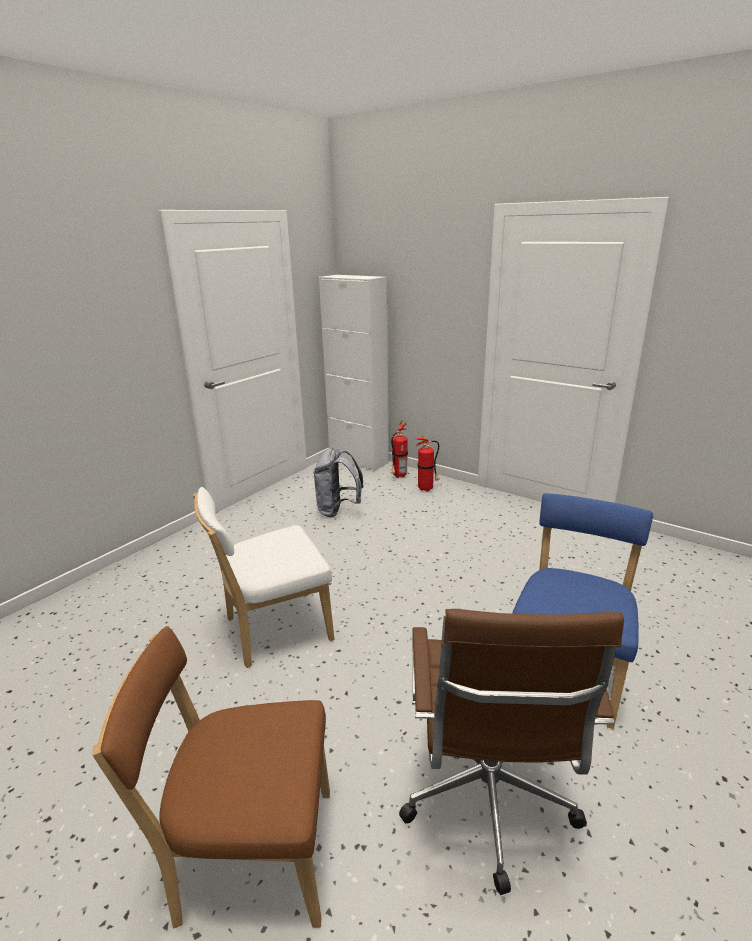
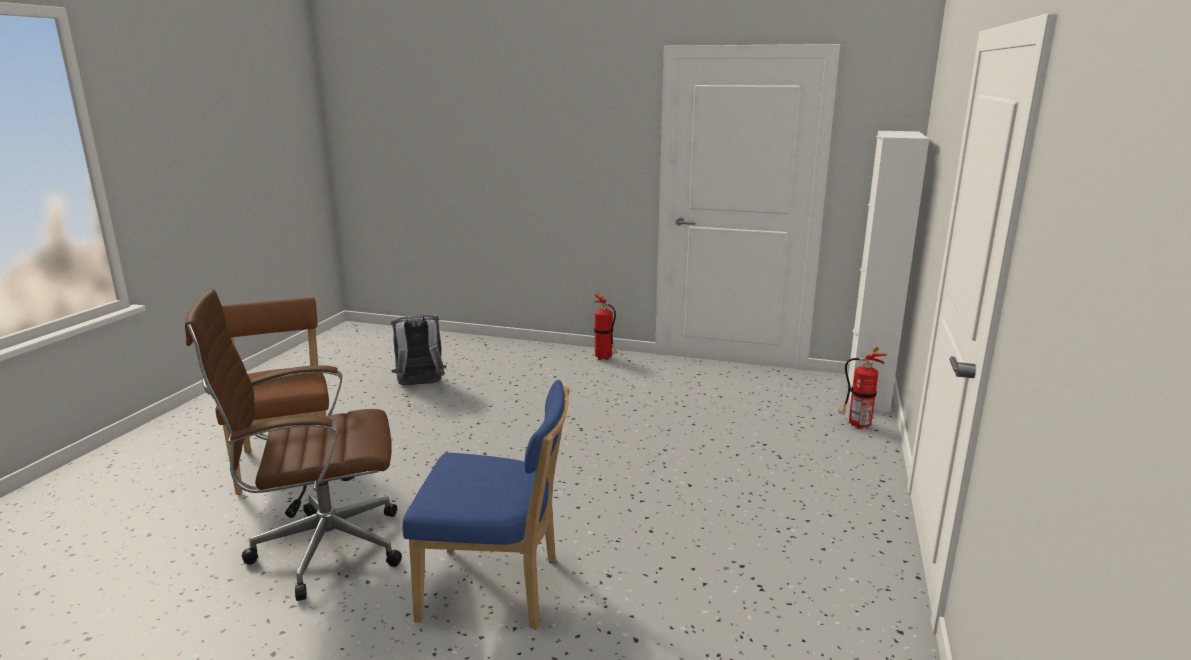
camera: 70 degrees right, 5 degrees down
(273, 630) = (499, 420): white chair -> none
(338, 510) = (725, 406): grey backpack -> grey backpack (420, 385)
(427, 489) = (844, 449): fire extinguisher -> fire extinguisher (605, 358)

